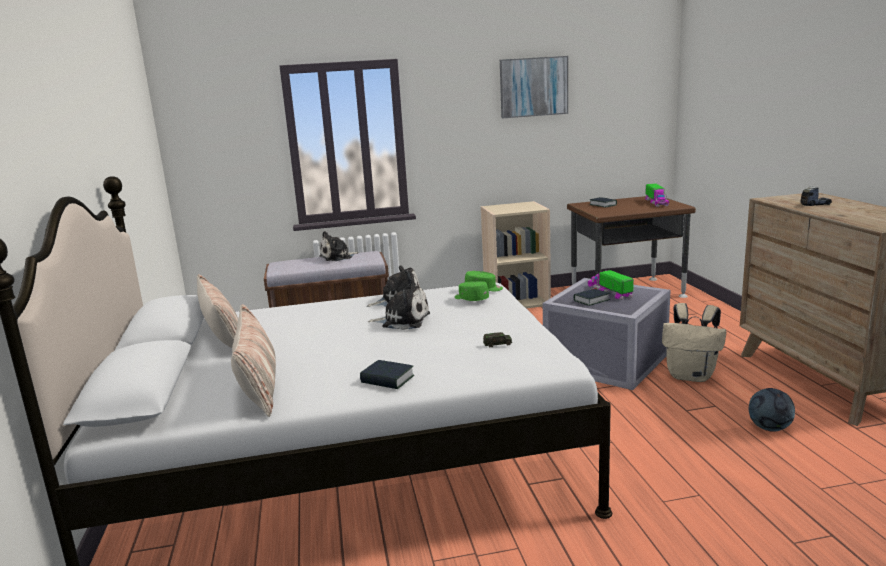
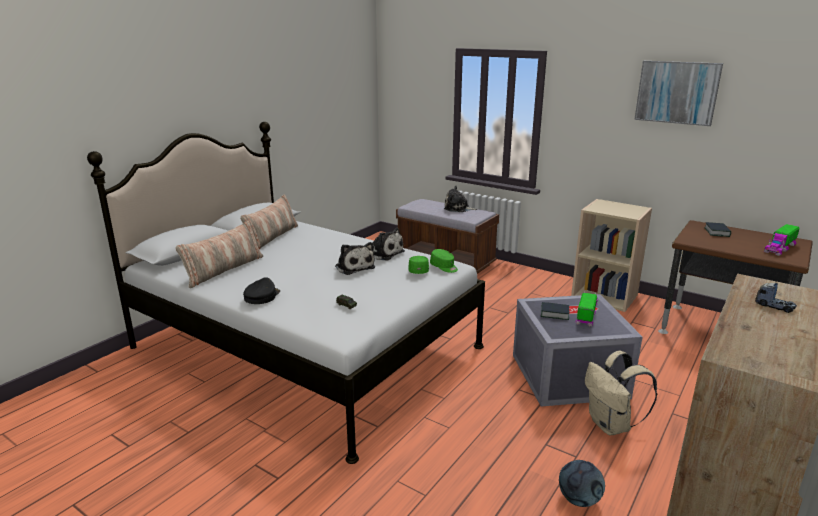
camera: 45 degrees right, 5 degrees up
(387, 379) = (261, 296): book -> black cap

